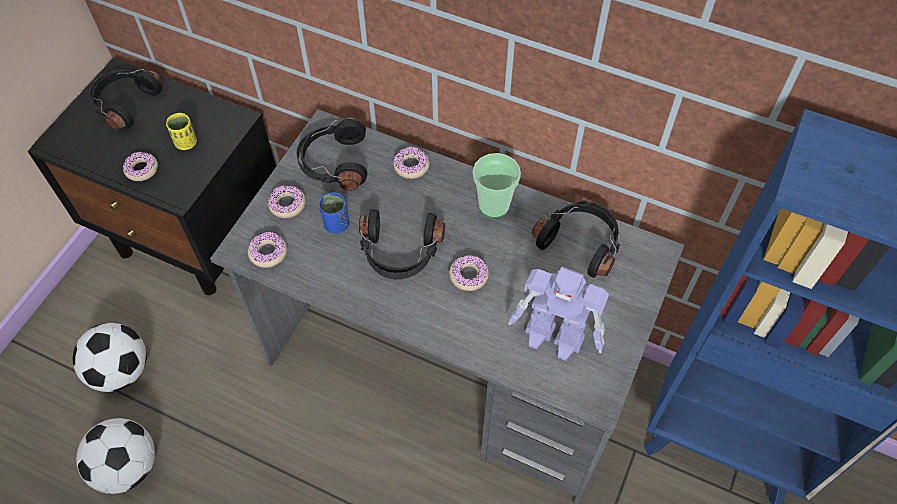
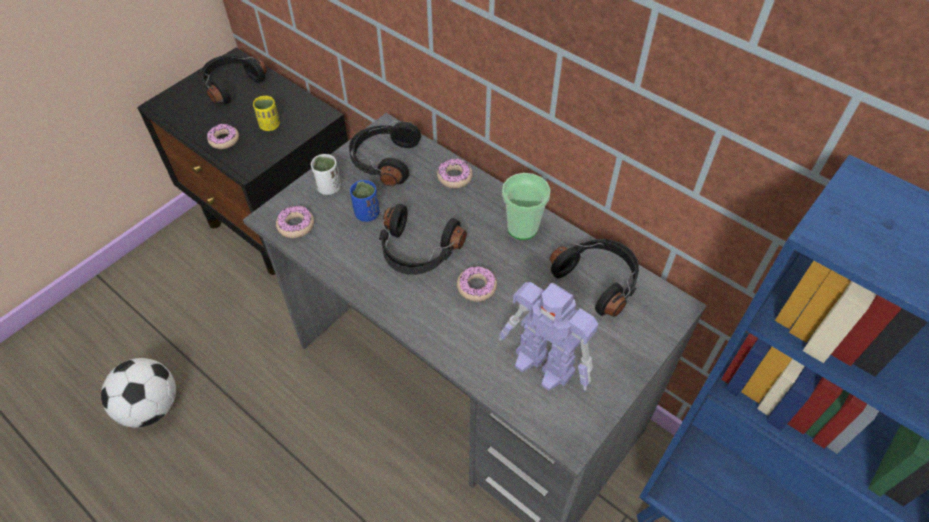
camera: 15 degrees right, 5 degrees down
(121, 371) = (175, 322): football -> none
(287, 204) = (329, 187): donut -> white cup

